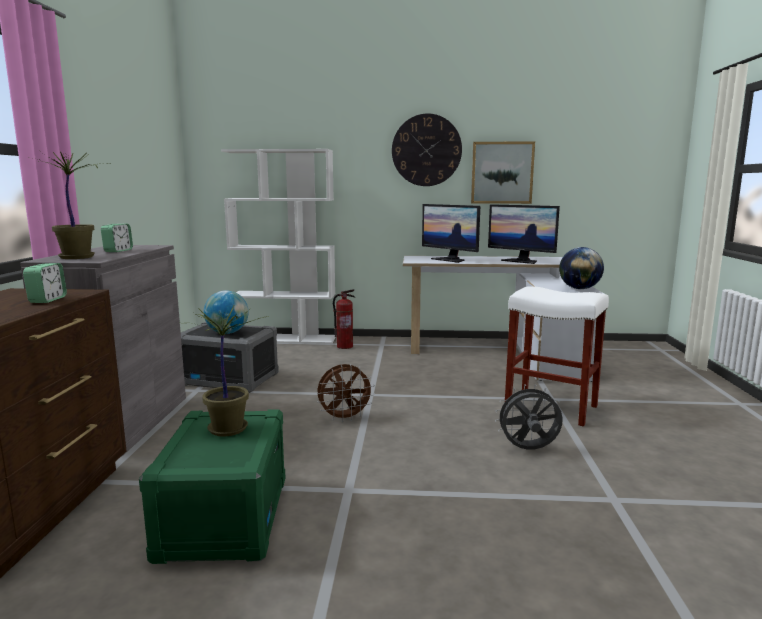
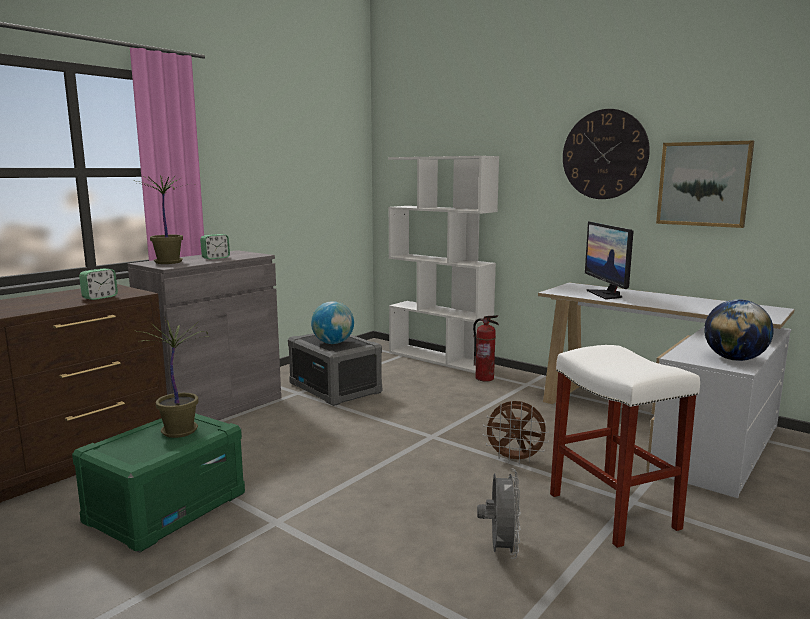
camera: 35 degrees right, 0 degrees up
(344, 418) = (373, 453): brown fan -> brown fan (515, 459)
(521, 261) = (699, 307): monitor -> none
(528, 450) = (500, 550): grey fan -> grey fan turned 60 degrees clockwise

